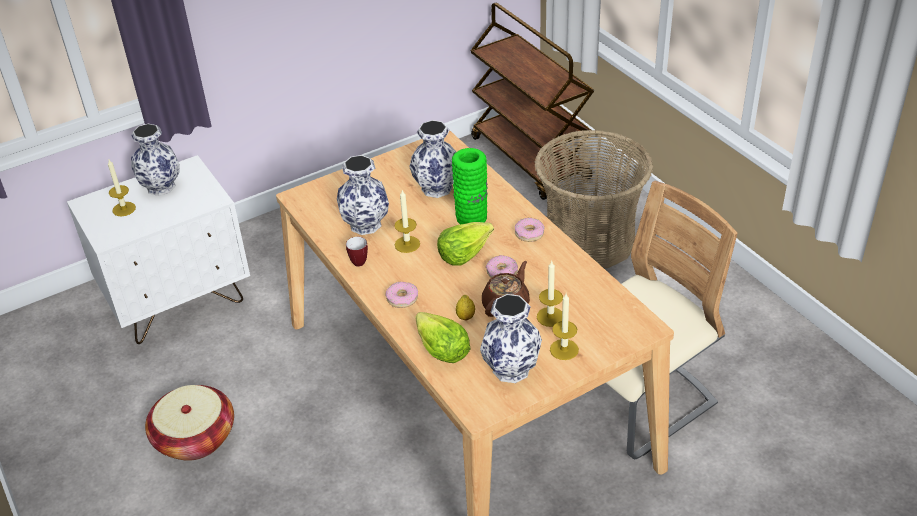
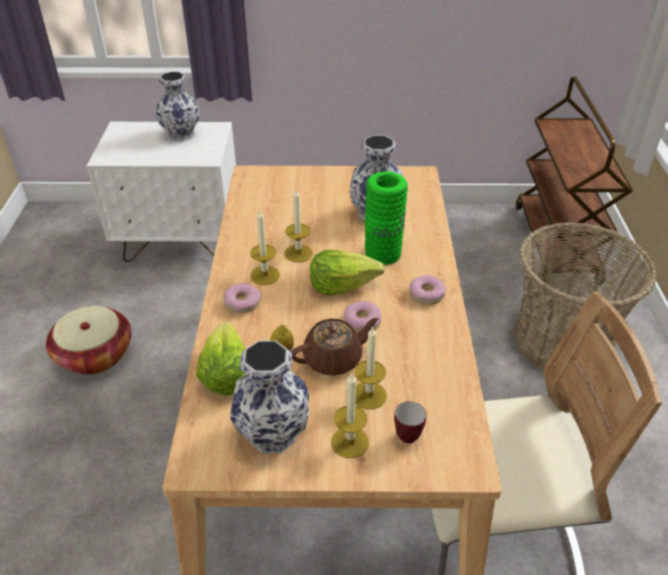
camera: 30 degrees right, 0 degrees up
(124, 209) = (139, 141): candle -> candle (265, 275)
(359, 261) = (241, 250): mug -> mug (409, 434)
(365, 225) = (280, 220): vase -> none

